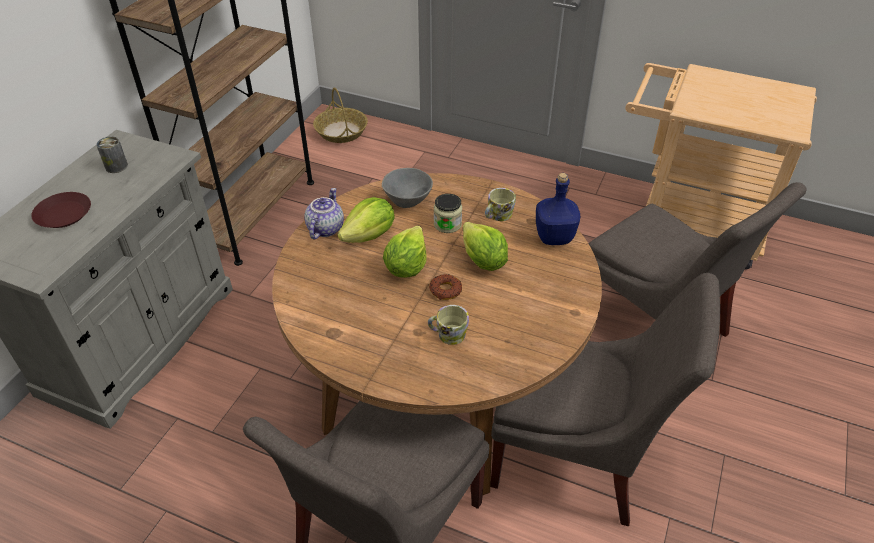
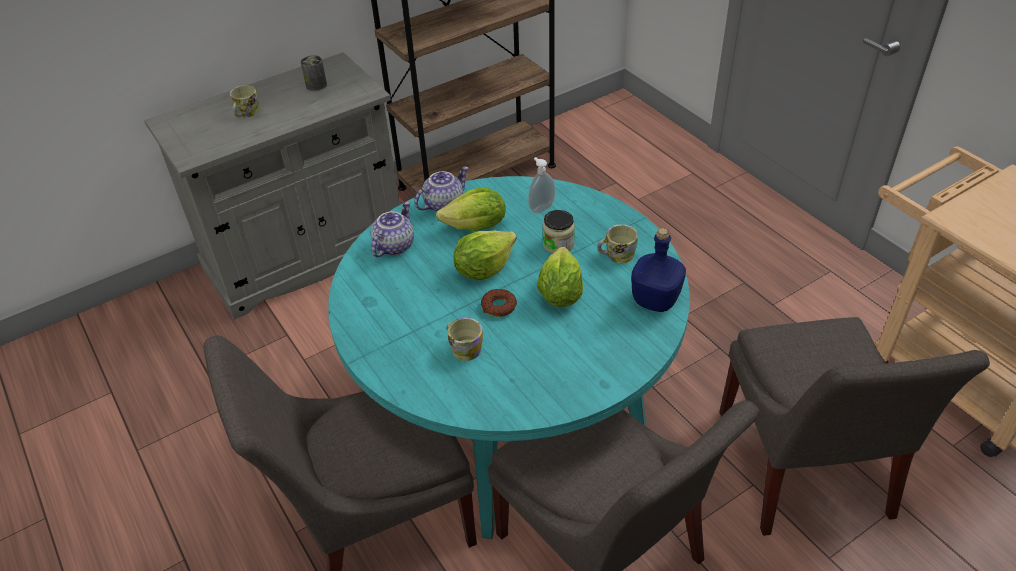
camera: 35 degrees right, 0 degrees up
(63, 214) = (246, 113): brown plate -> mug
(312, 278) = (393, 245): none -> teapot
(341, 132) = (621, 124): basket -> none
(408, 202) = (541, 207): grey bowl -> soap dispenser
(436, 394) = (514, 422): brown dining table -> turquoise dining table

